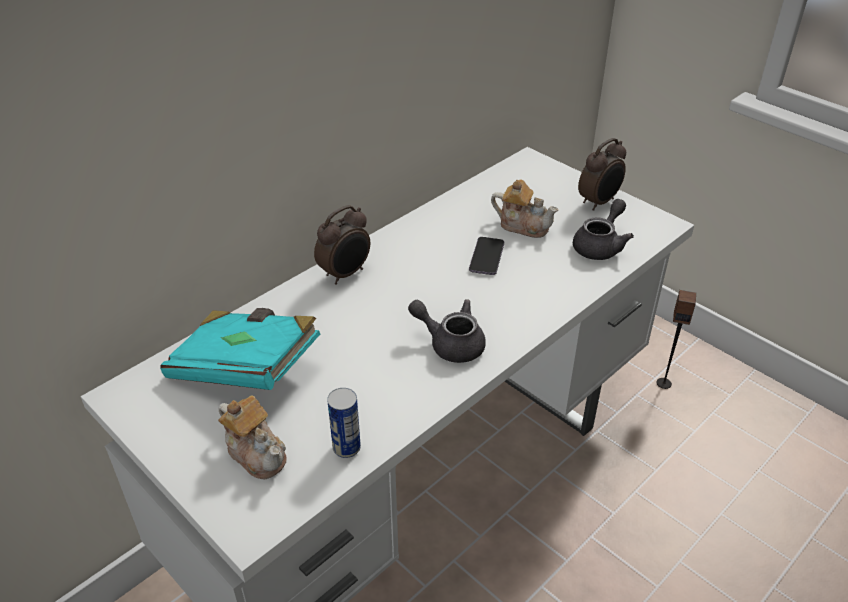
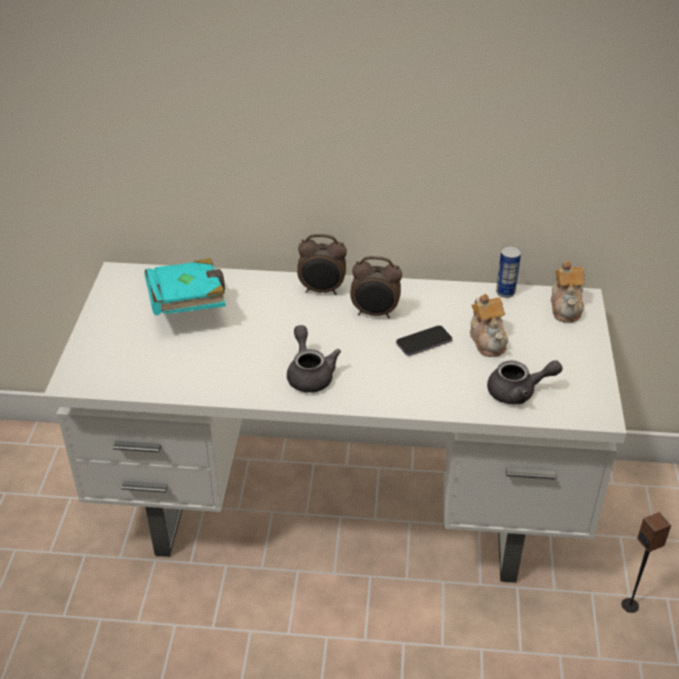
camera: 50 degrees right, 0 degrees up
(256, 453) = (128, 349): teapot -> teapot (566, 307)
(346, 448) = (167, 381): can -> can (505, 292)
(599, 202) = (578, 364): alarm clock -> alarm clock (375, 313)

